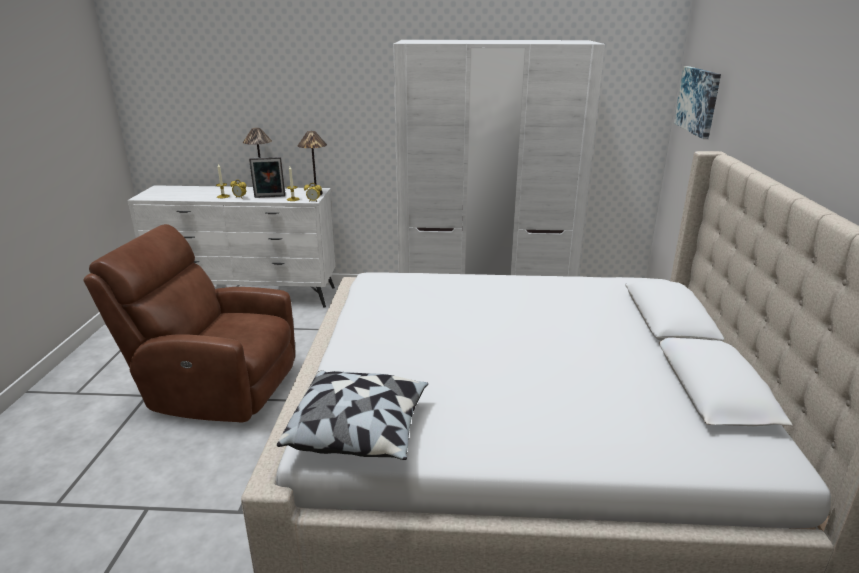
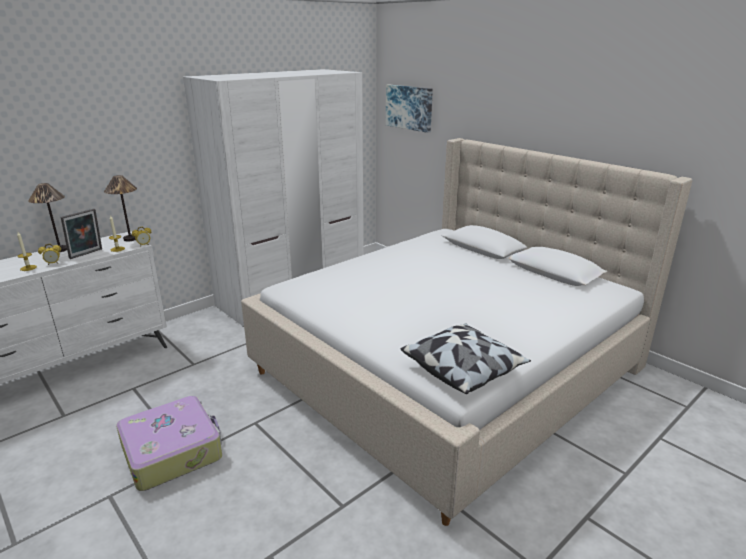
camera: 45 degrees left, 0 degrees up
(216, 388) = (172, 451): brown armchair -> suitcase

